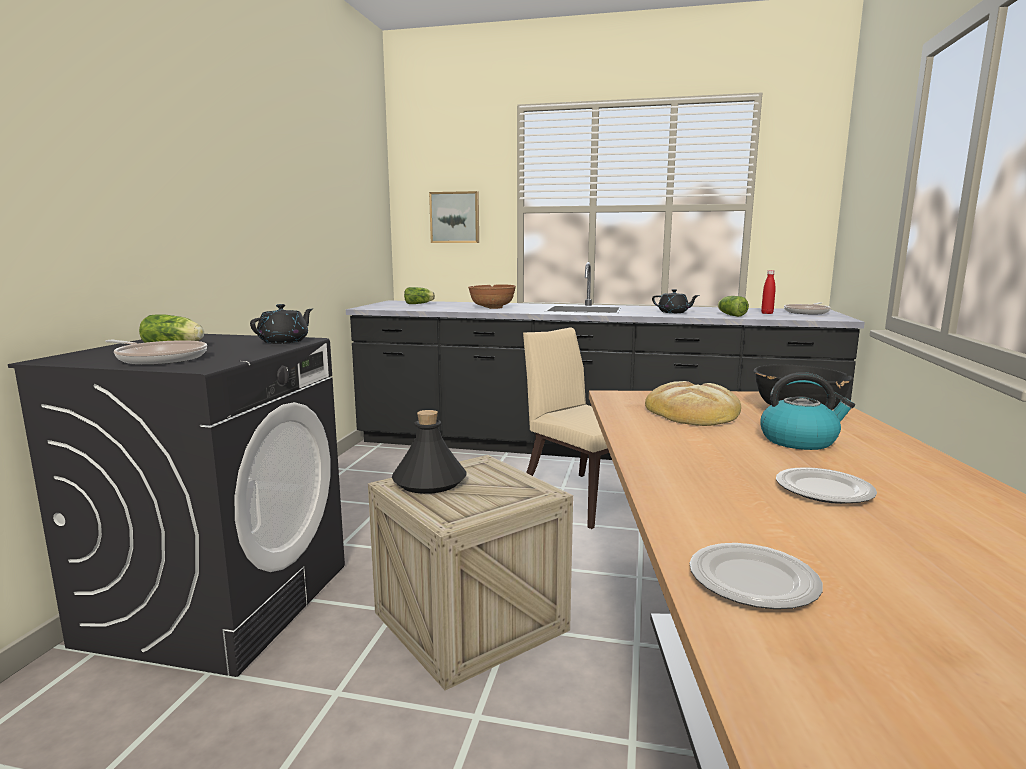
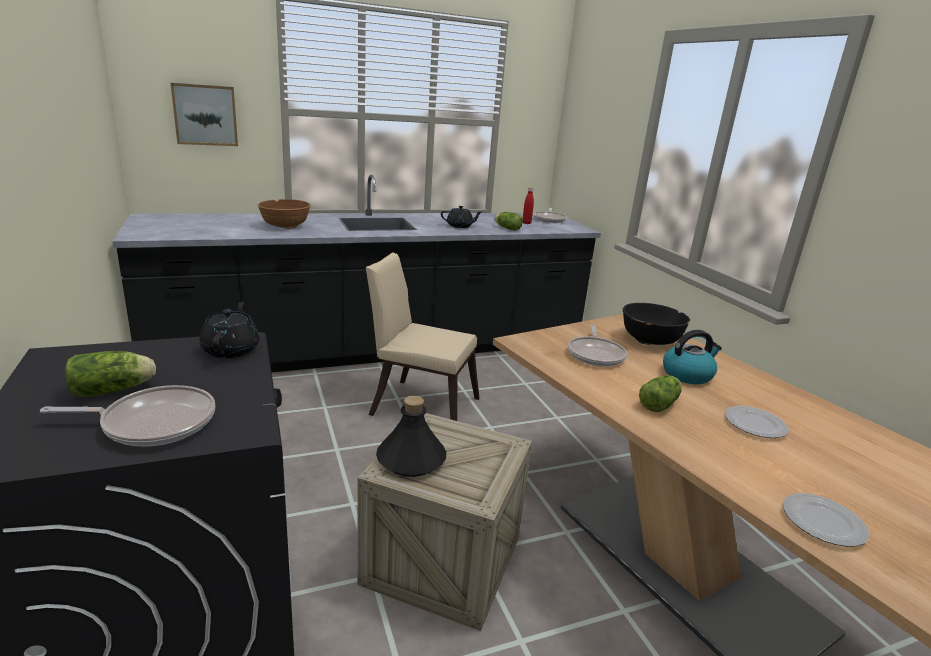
camera: 35 degrees left, 10 degrees up
(419, 303) = (188, 221): lettuce -> lettuce (660, 404)
(692, 412) = (595, 354): bread -> frying pan

